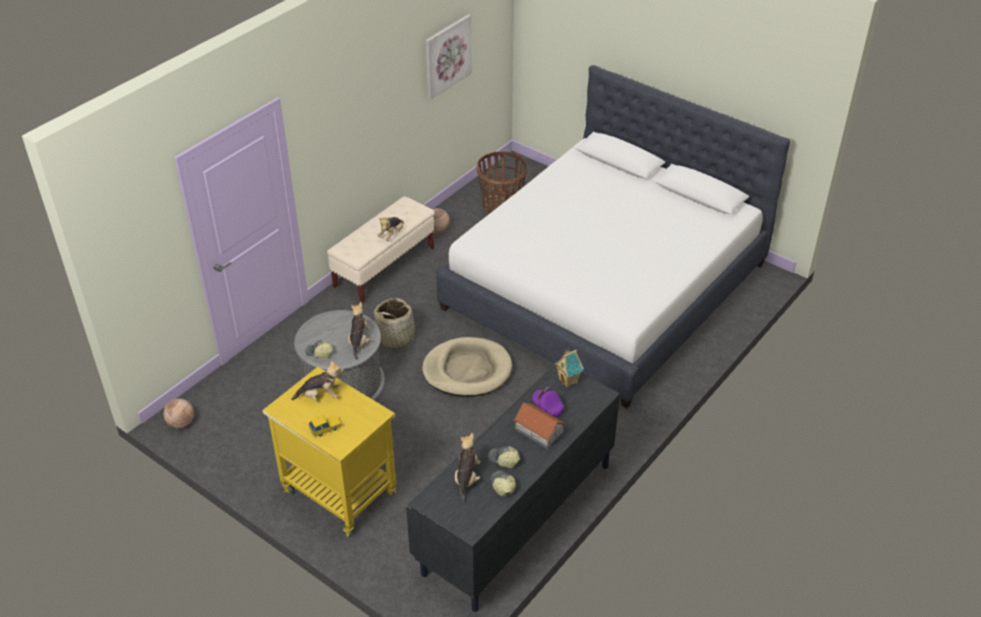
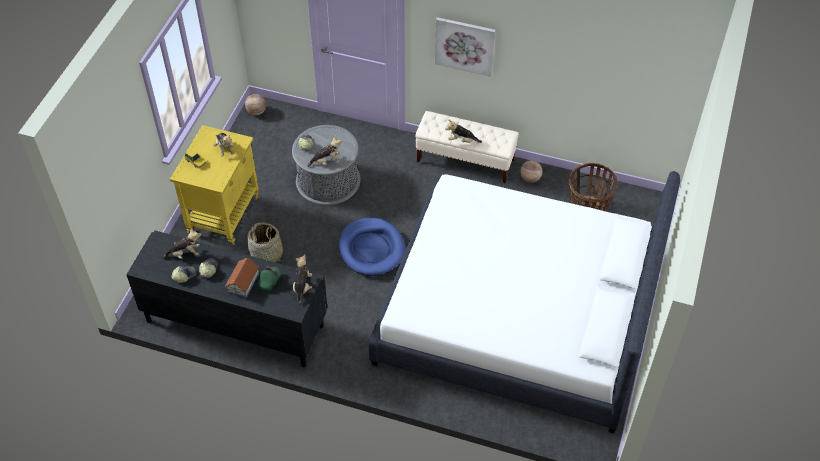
camera: 70 degrees right, 10 degrees up
(396, 337) = (388, 195): basket -> basket (267, 255)
(447, 56) = (602, 66): picture -> picture (465, 45)
(467, 370) = (371, 249): beige dog bed -> blue dog bed
(548, 407) = (269, 281): purple cap -> green cap
(568, 381) = (302, 287): toy house -> plush toy

